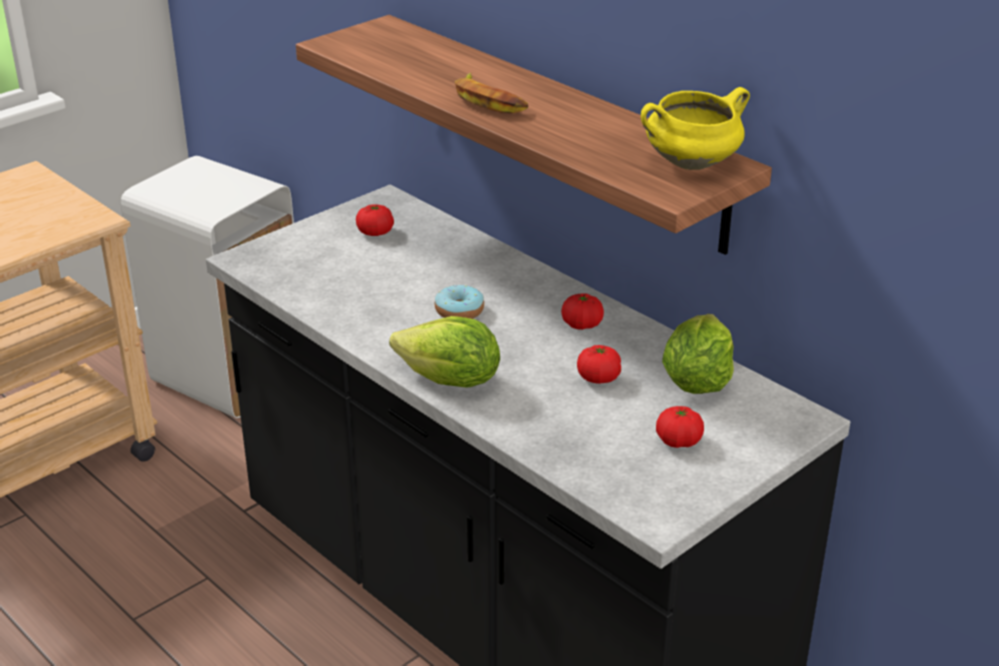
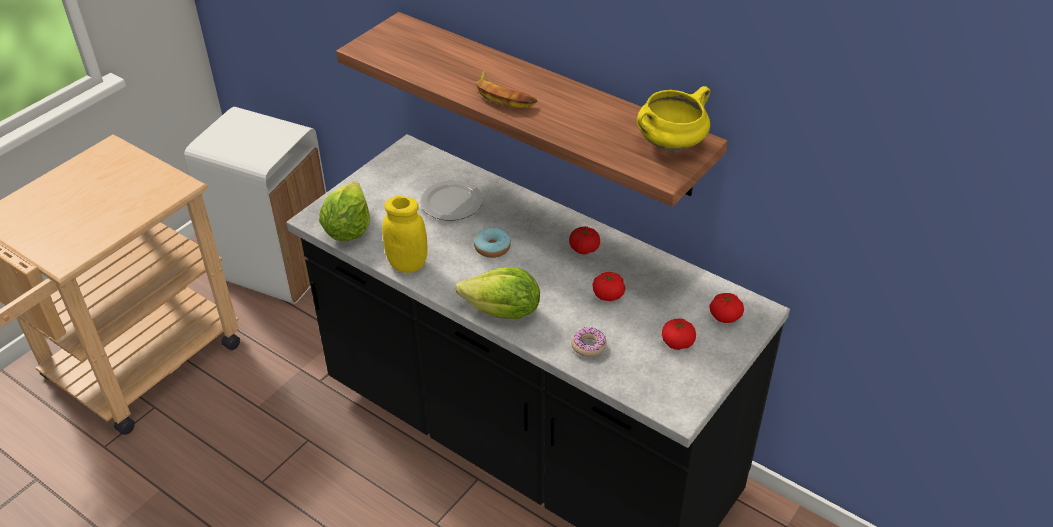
camera: 10 degrees left, 10 degrees up
(343, 317) = (407, 264): none -> yellow jar
(375, 232) = (409, 182): tomato -> tomato (725, 316)
(424, 259) = (453, 203): none -> plate
(553, 431) = (588, 346): none -> donut
(696, 381) = (677, 288): lettuce -> lettuce (348, 229)

